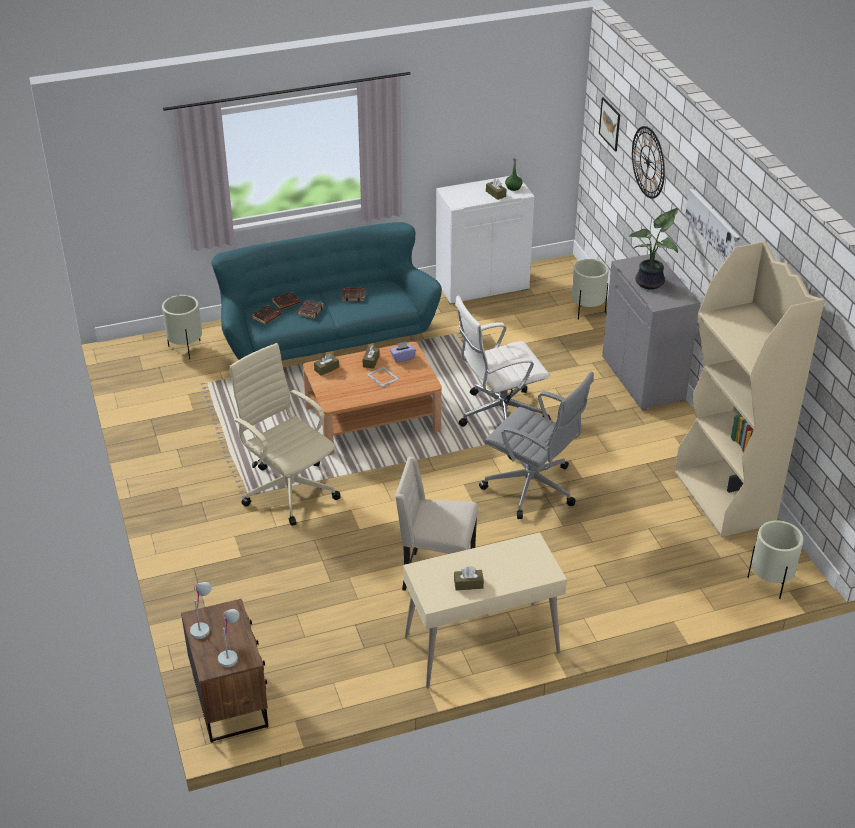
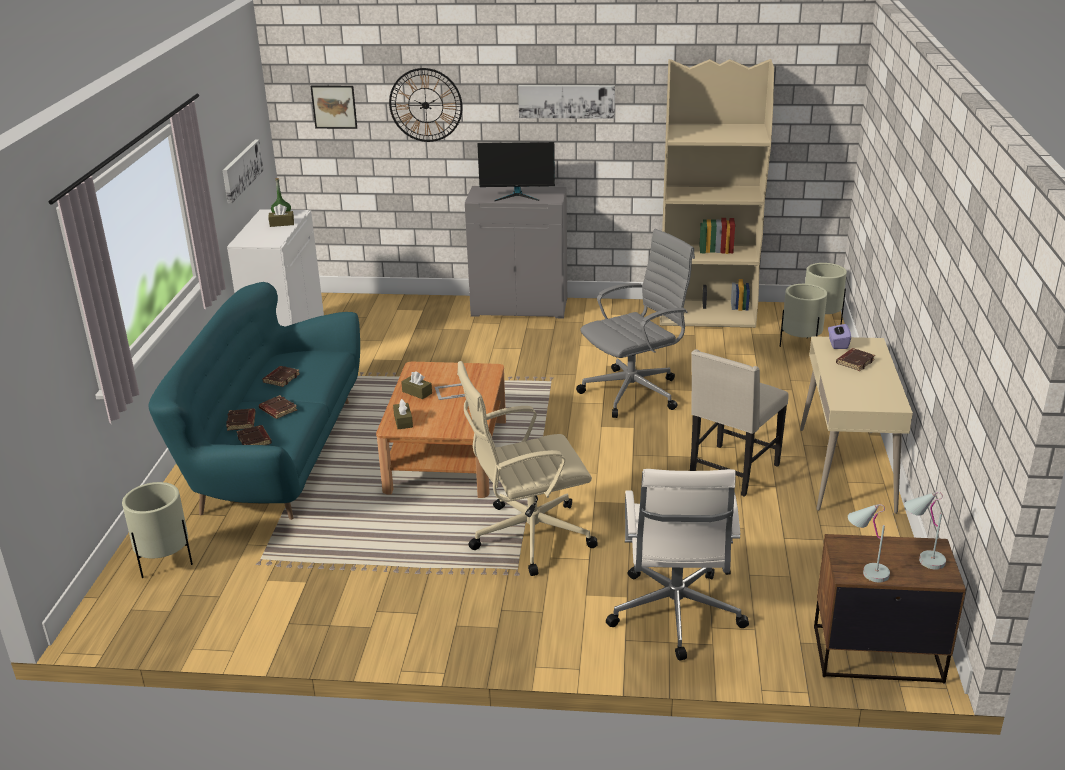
camera: 65 degrees left, 10 degrees down
(402, 358) = (430, 374): purple tissue box -> purple tissue box (837, 344)
(468, 584) = (874, 382): brown tissue box -> none
(499, 138) = (241, 170): none -> picture
(499, 415) = (509, 384): white office chair -> white office chair (675, 615)
(502, 566) = (854, 362): none -> brown book
(587, 311) = (392, 306): beige planter -> beige planter (800, 346)
(651, 283) = (517, 196): potted plant -> monitor

